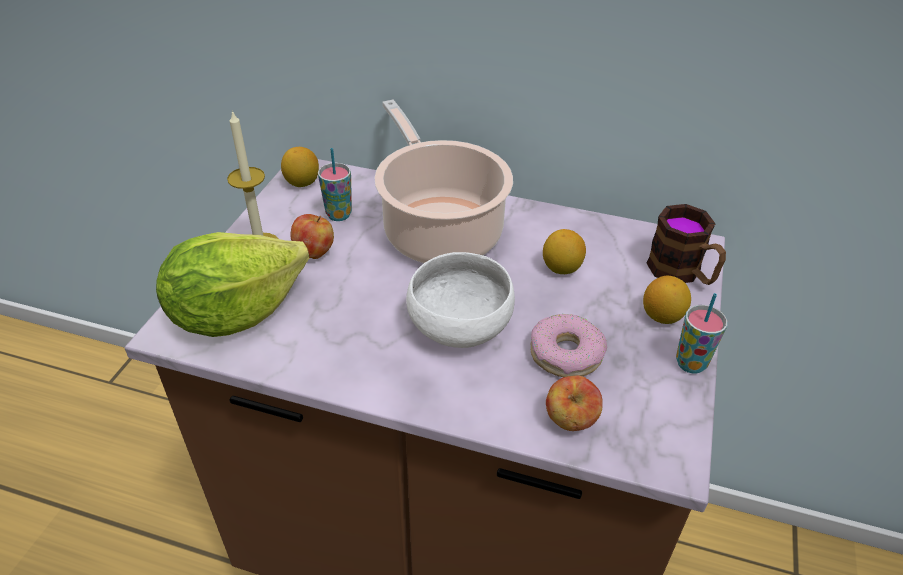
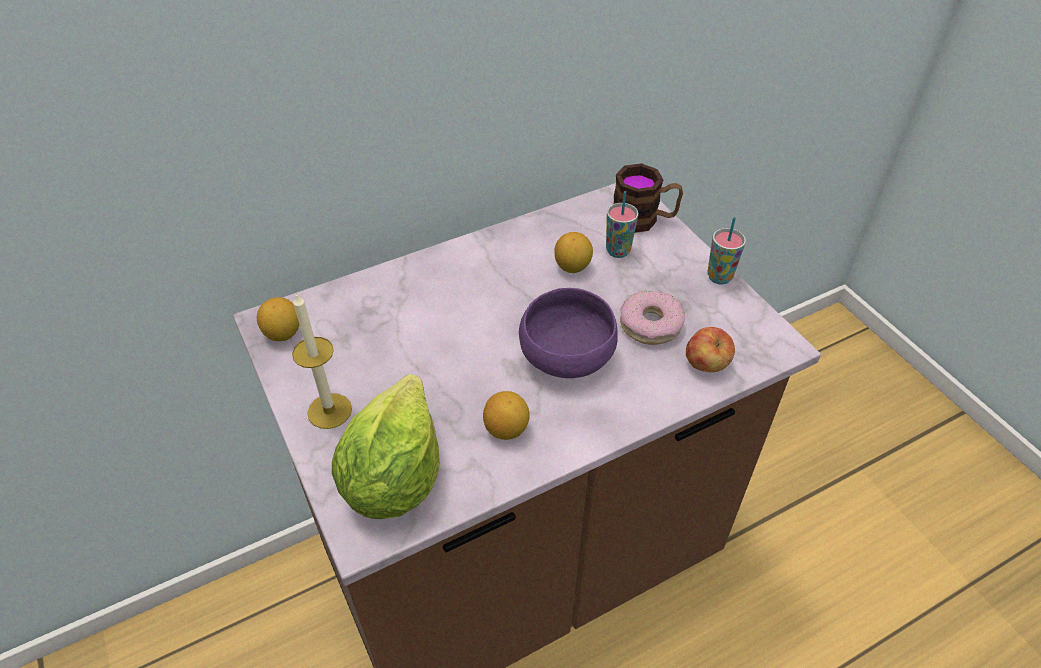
camera: 45 degrees left, 5 degrees up
(314, 252) = (384, 383): apple -> none
(339, 215) = (357, 339): cup -> cup (618, 251)
(439, 229) = (452, 296): cooking pot -> none
(459, 329) = (567, 359): white bowl -> purple bowl
(662, 316) = (669, 257): lemon -> lemon (506, 429)

